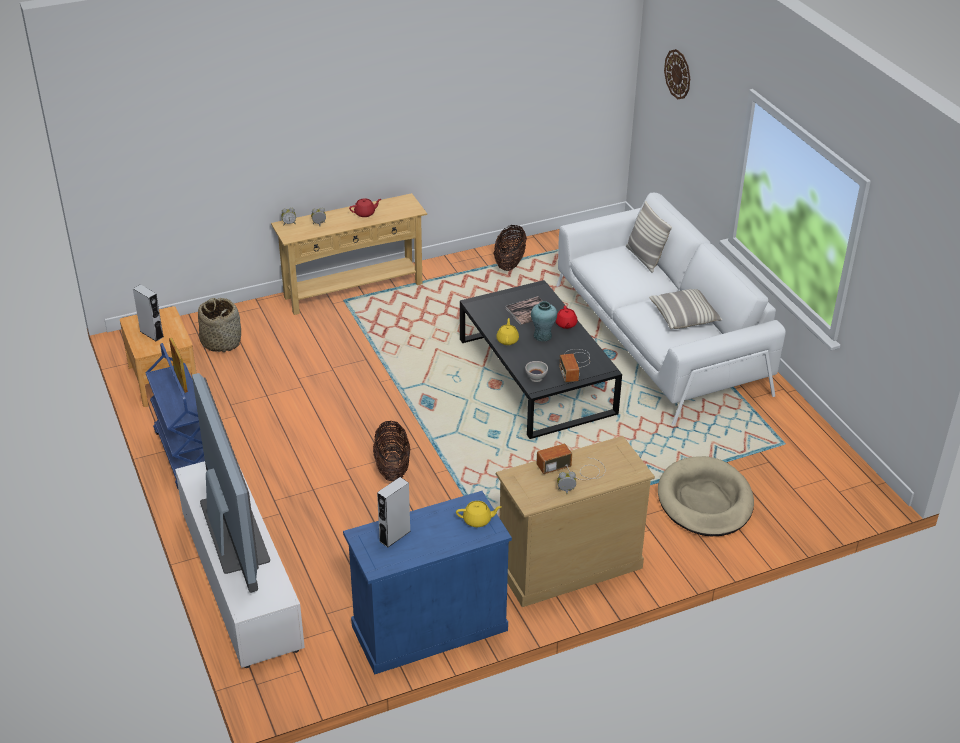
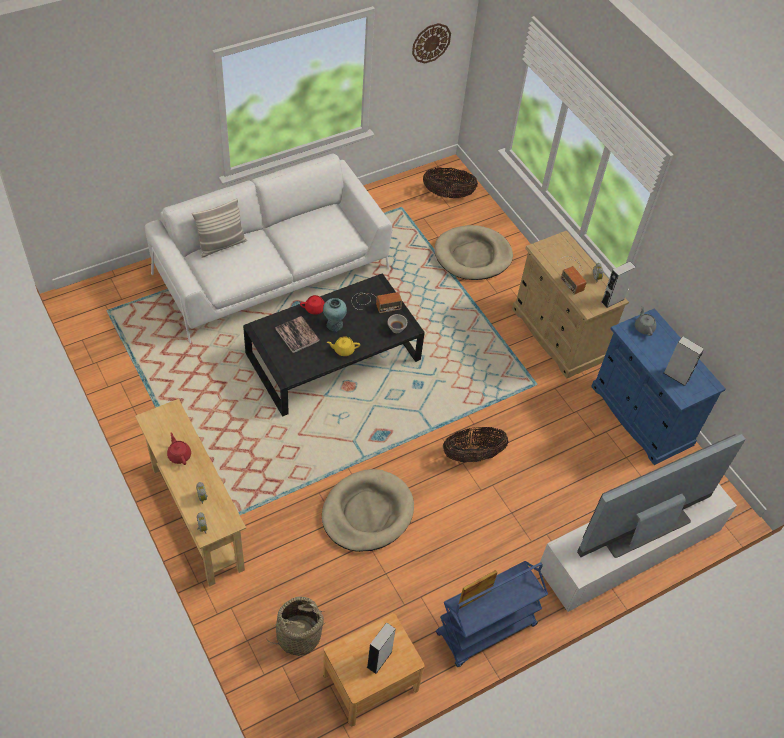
camera: 100 degrees left, 15 degrees up
(336, 388) = (367, 513): none -> beige dog bed
(478, 520) = (644, 327): yellow teapot -> grey teapot
(509, 263) = (146, 381): basket -> basket (448, 194)
(526, 499) = (612, 300): none -> grey speaker
(678, 74) = (97, 120): wall clock -> wall clock (431, 43)
(684, 317) = (315, 223): pillow -> none

